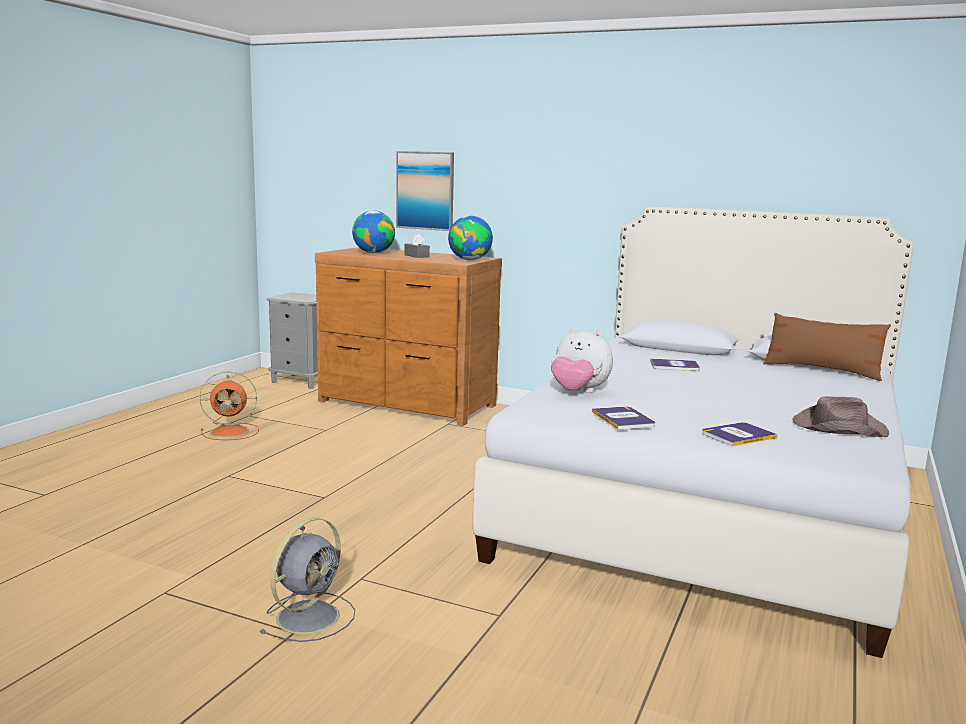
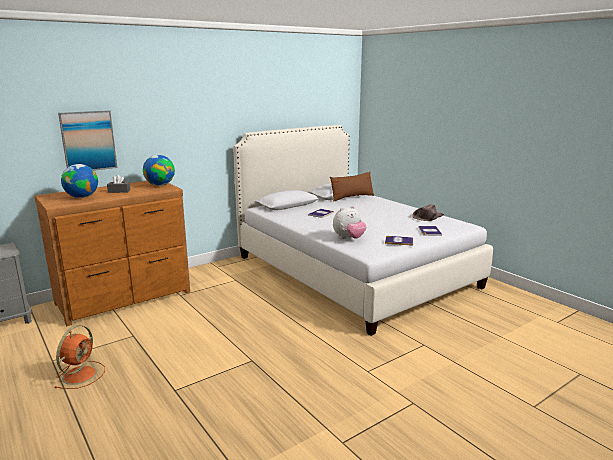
camera: 60 degrees left, 5 degrees up
(310, 616) = (399, 395): grey fan -> none

